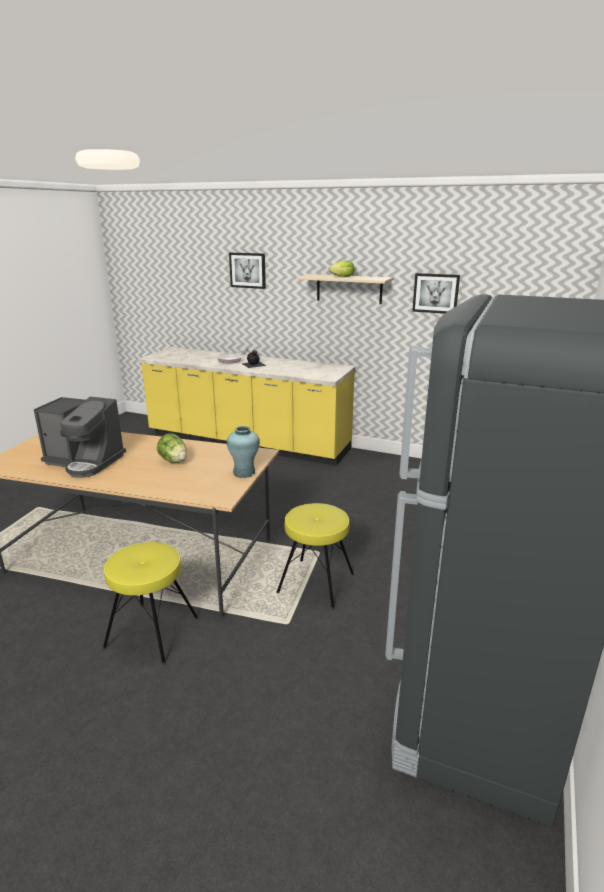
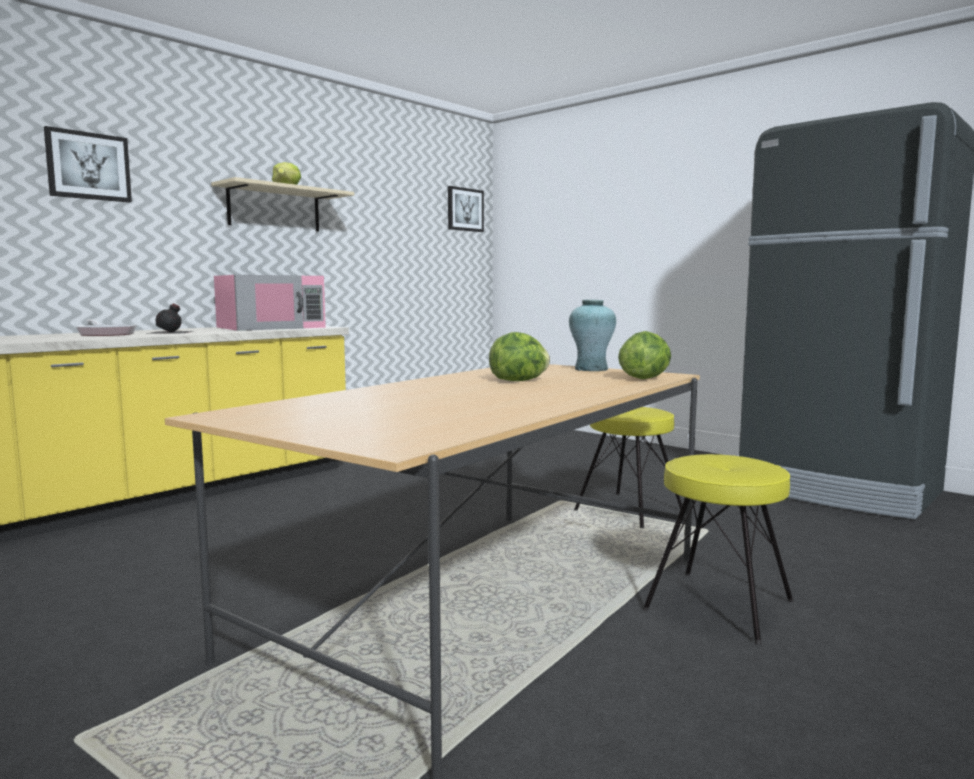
camera: 70 degrees left, 15 degrees down
(85, 462) = (466, 404): coffee machine -> none
(197, 492) = (645, 378): none -> lettuce
(311, 370) = (272, 327): none -> pink microwave
(435, 293) = (375, 218): picture -> picture (464, 209)

